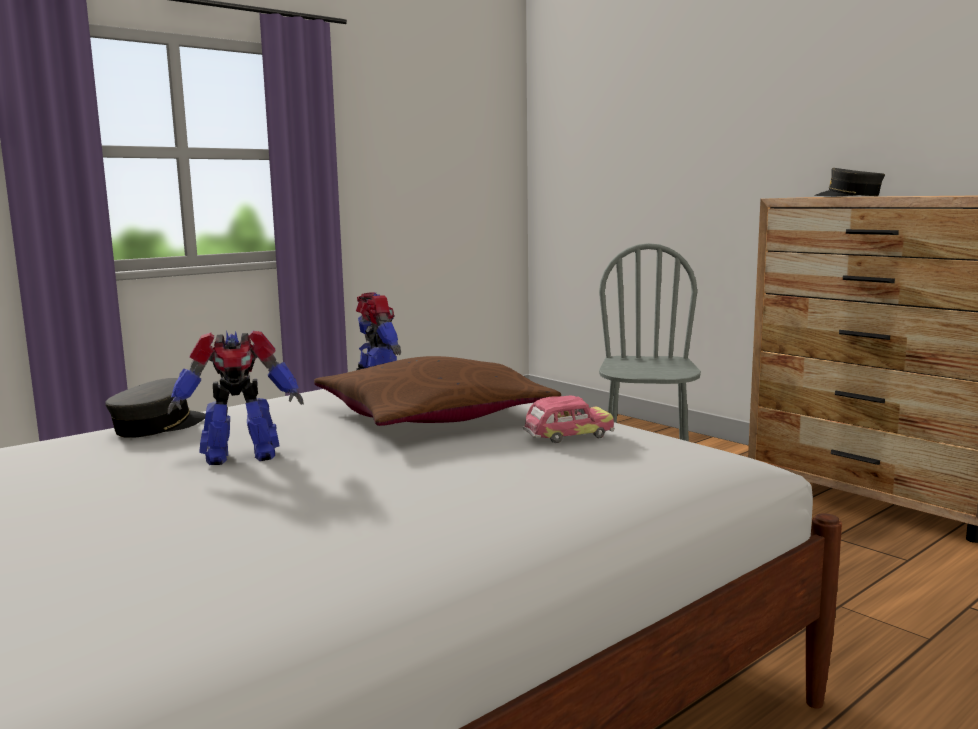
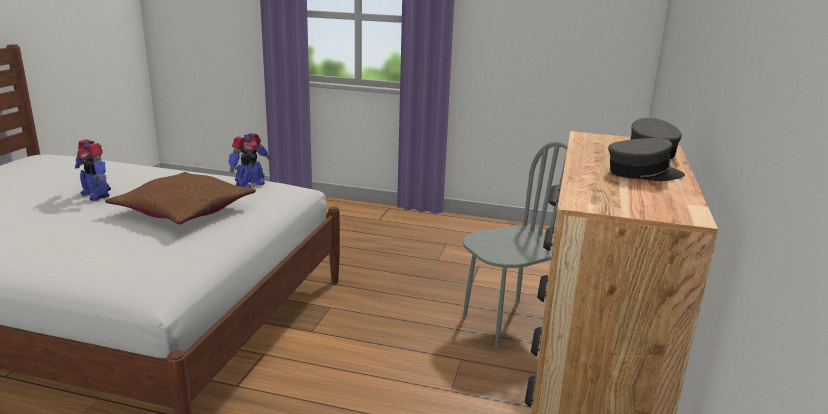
camera: 55 degrees right, 10 degrees up
(158, 426) = (140, 171): grey cap -> grey cap (643, 173)
(568, 436) = (157, 244): toy car -> none

